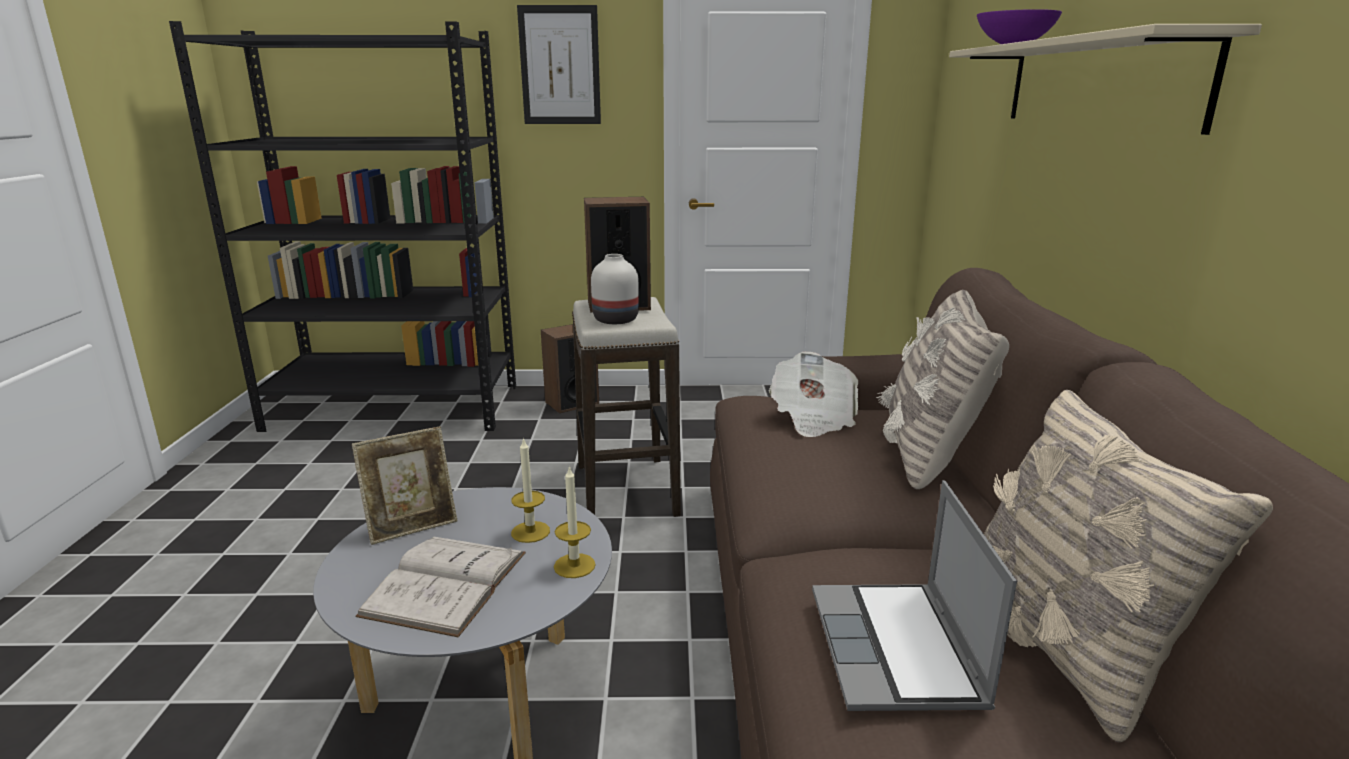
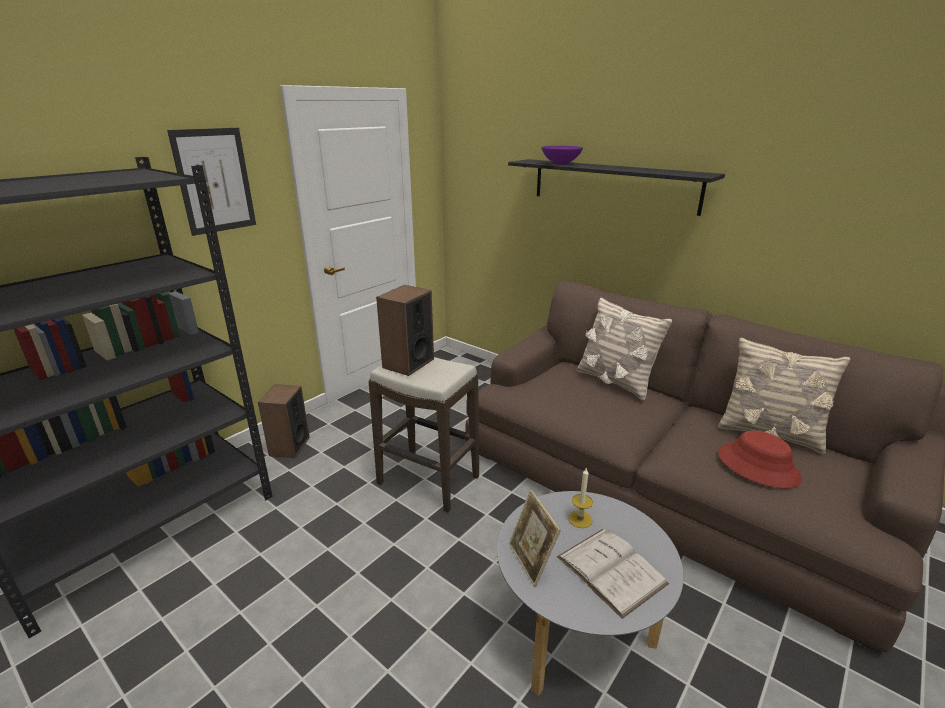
camera: 50 degrees left, 5 degrees up
(412, 525) = (531, 561): picture frame -> picture frame turned 150 degrees clockwise
(574, 565) = (627, 518): candle -> none
(617, 320) = (437, 374): white vase -> none
(812, 418) = (551, 386): newspaper -> none
(898, 650) = (758, 466): laptop -> red hat
(1096, 83) = (613, 185): beige shelf -> black shelf

